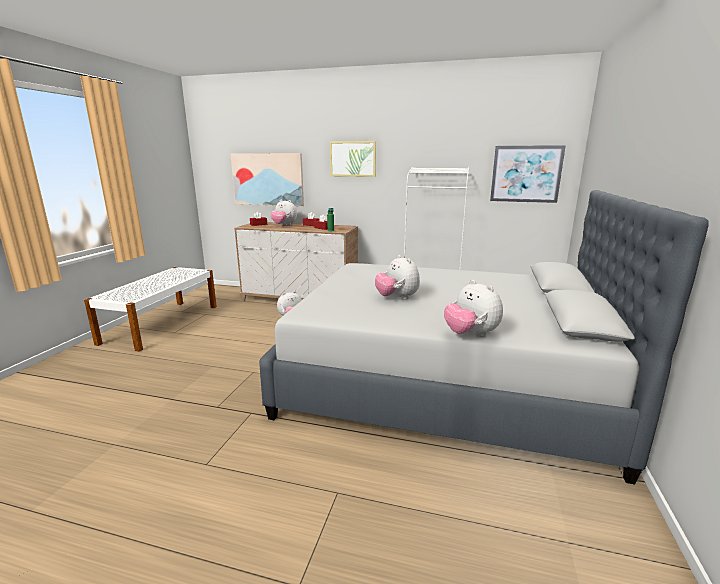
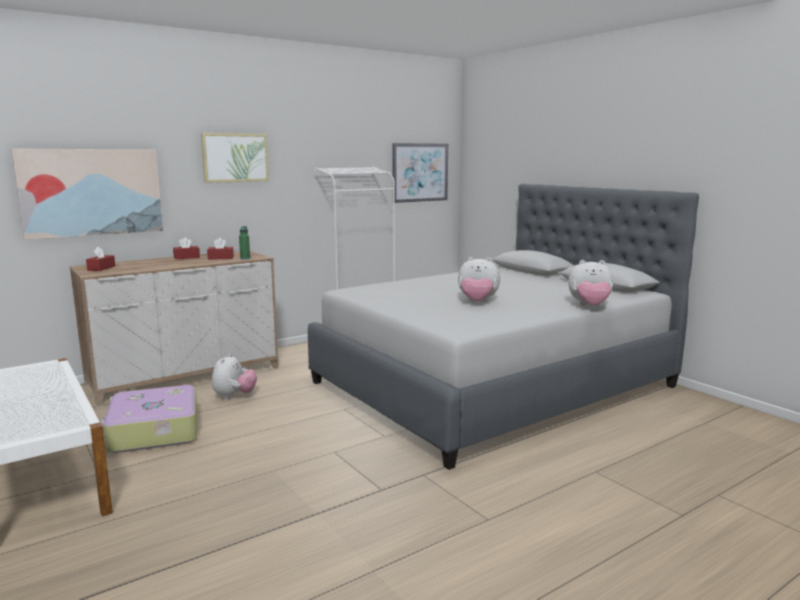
camera: 50 degrees left, 5 degrees down
(227, 322) = (153, 432): none -> suitcase
(284, 225) = (150, 263): plush toy -> none

